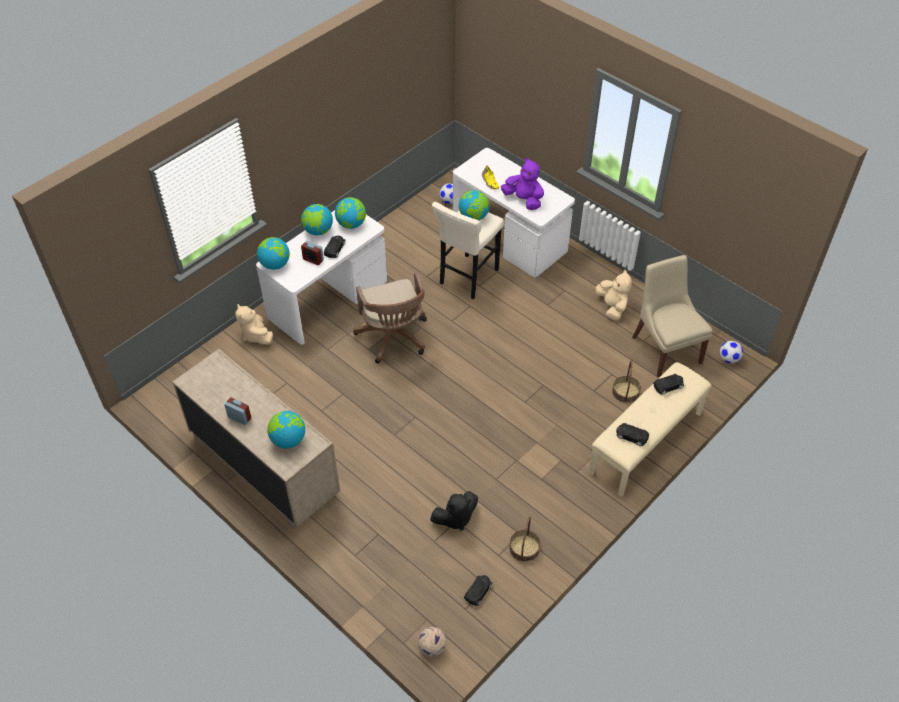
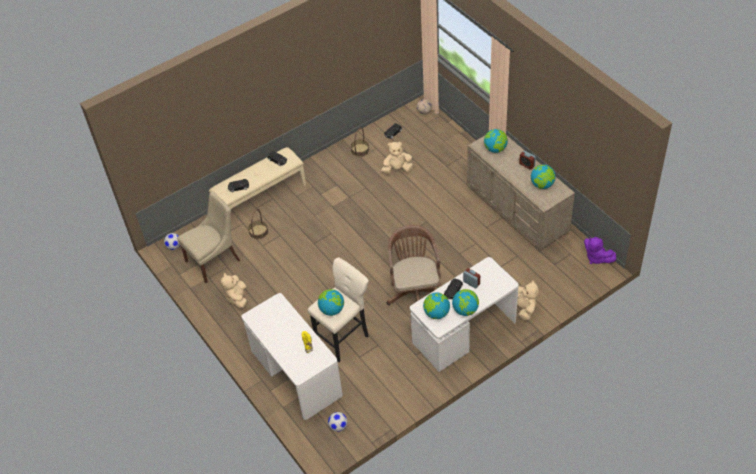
camera: 165 degrees left, 0 degrees up
(275, 264) = (502, 282): globe -> globe (542, 185)
(455, 518) = (397, 169): black plush toy -> beige plush toy
(524, 200) = (284, 320): purple plush toy -> purple plush toy (596, 257)
(665, 348) = (214, 260): beige chair -> beige chair turned 120 degrees counterclockwise

